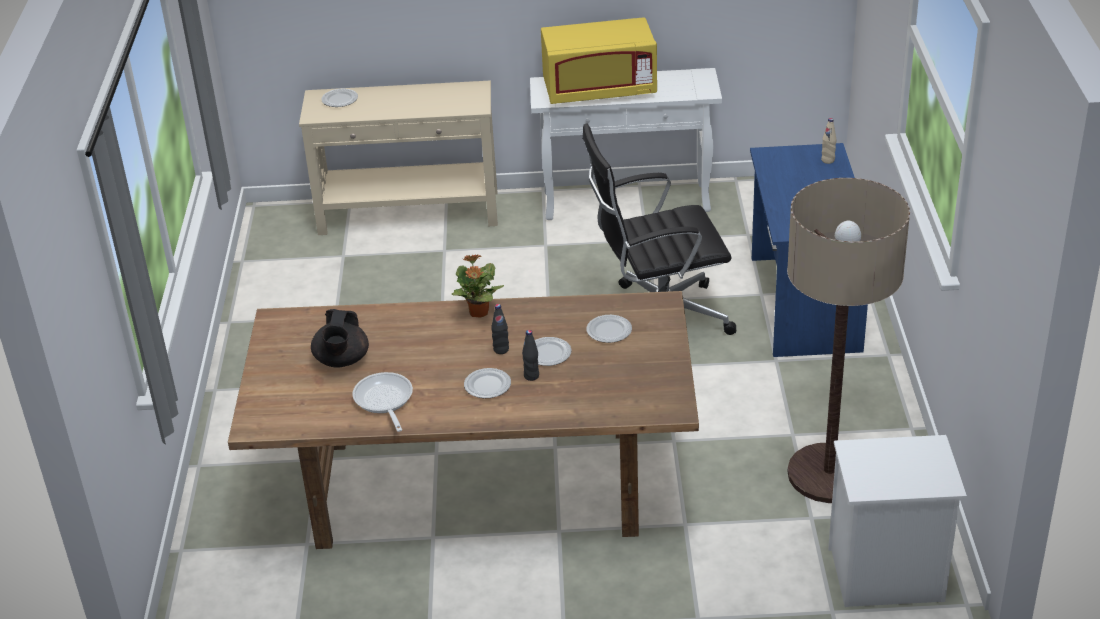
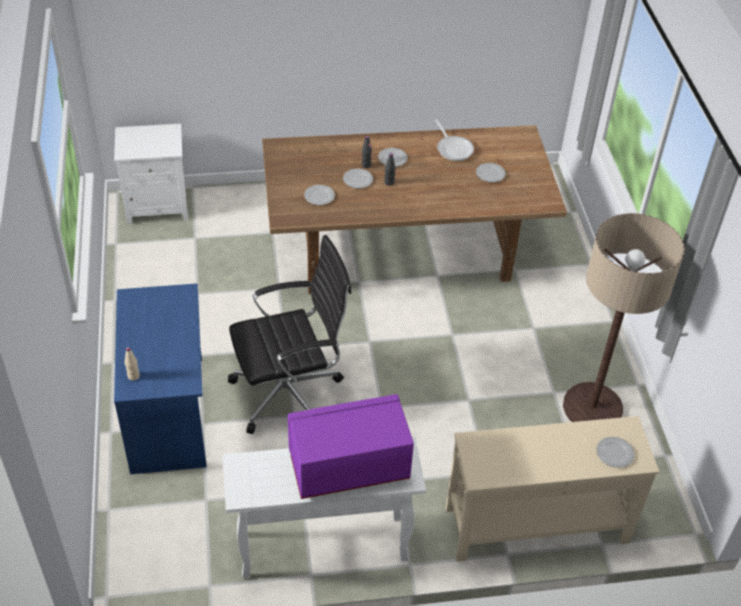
camera: 170 degrees right, 10 degrees up
(342, 360) = (490, 174): black teapot -> plate
(478, 313) = (410, 209): potted plant -> none
(599, 90) = (348, 466): yellow microwave -> purple microwave
(829, 474) = (178, 265): floor lamp -> floor lamp (592, 407)

